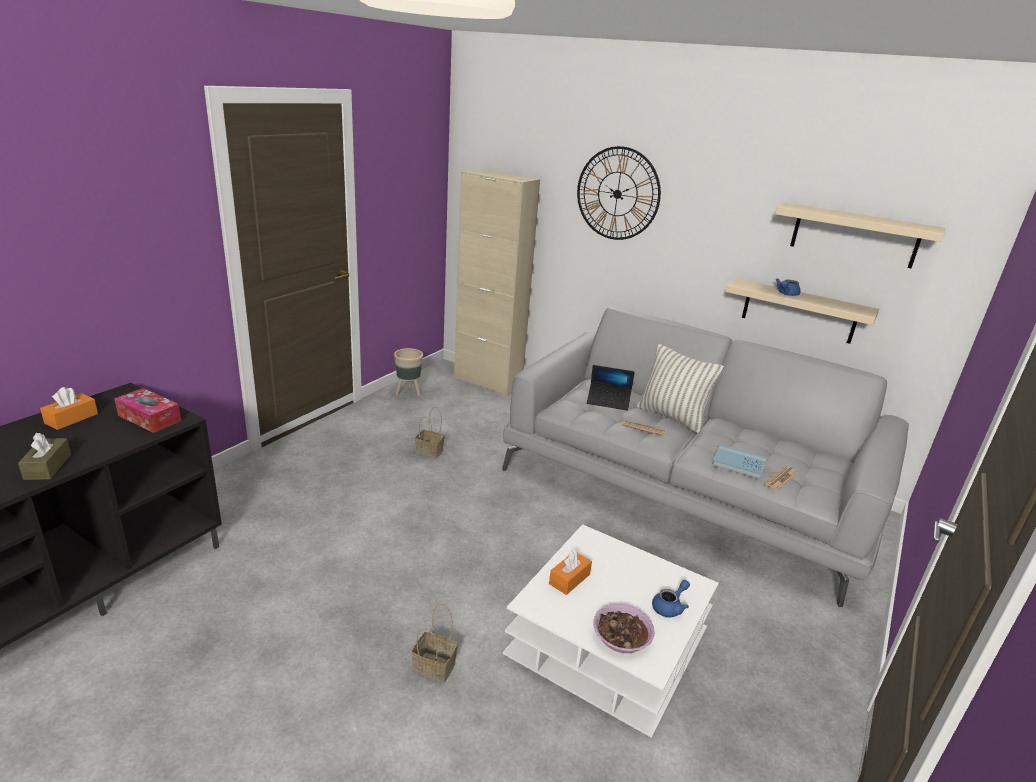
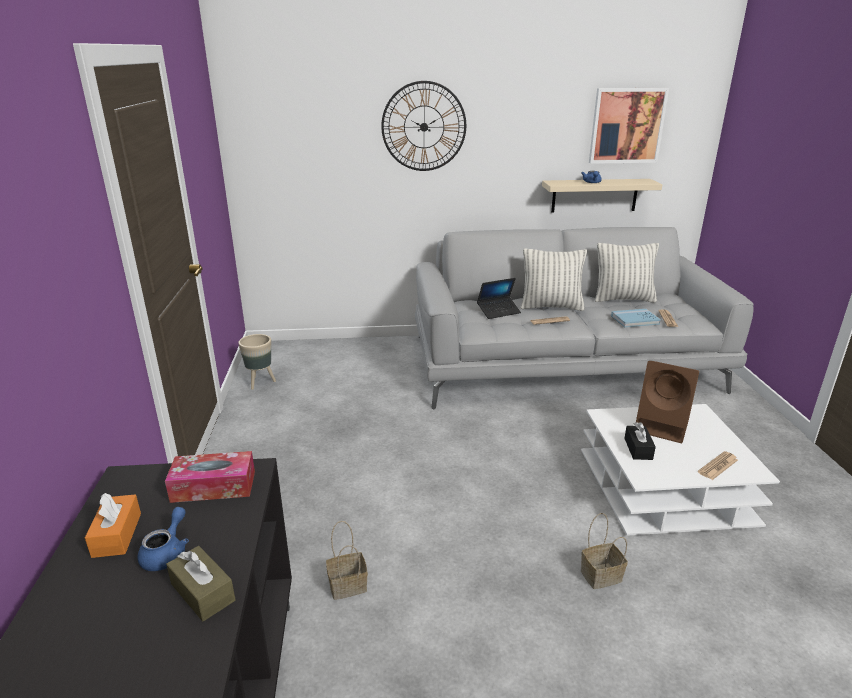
camera: 35 degrees left, 0 degrees up
(430, 451) = (355, 422): basket -> basket (349, 585)
(488, 382) = (318, 346): beige cabinet -> none
(569, 579) = (638, 449): orange tissue box -> black tissue box
(621, 637) = (718, 466): bowl -> newspaper
(630, 576) = (663, 426): none -> brown speaker
(670, 607) = (709, 432): blue teapot -> blue teapot (167, 553)
(768, 440) = (623, 299): none -> pillow
(854, 235) = (627, 126): beige shelf -> picture

